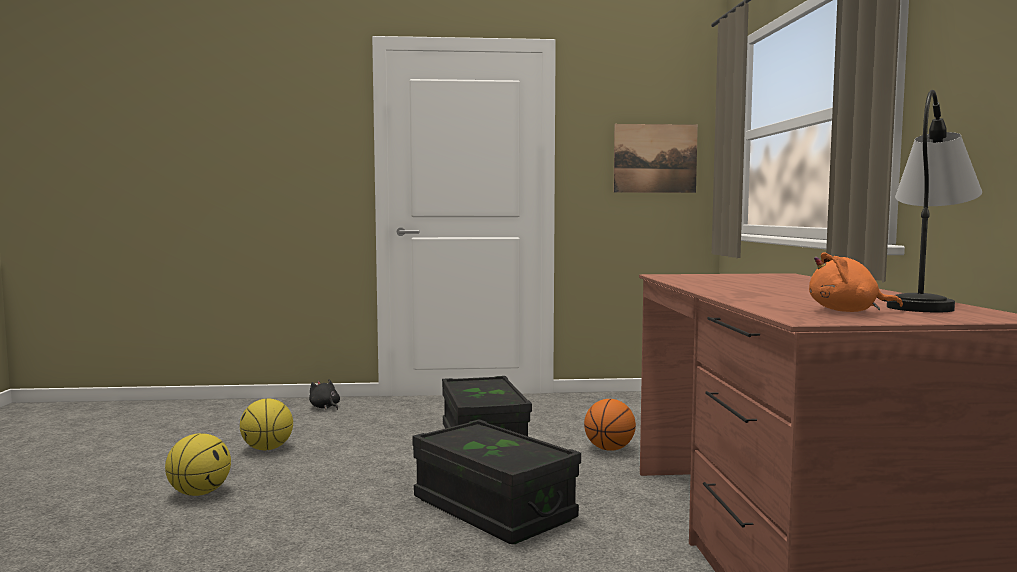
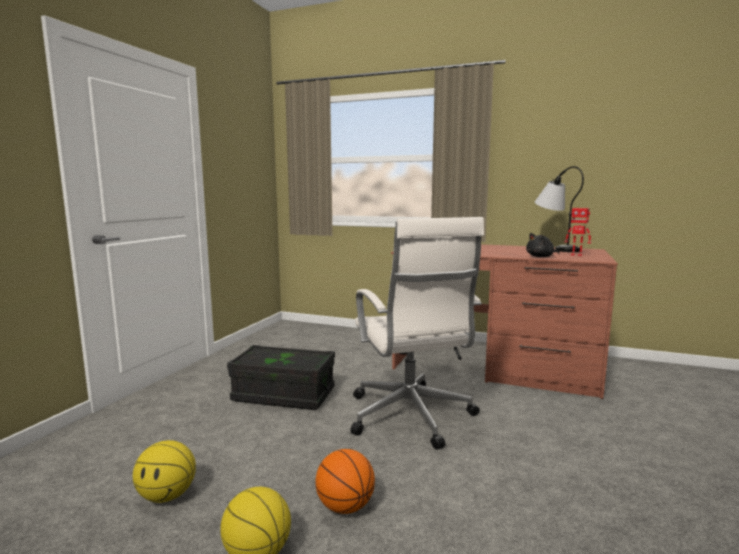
camera: 65 degrees left, 5 degrees up
(325, 407) = (76, 445): black plush toy -> black plush toy (541, 257)
(493, 509) = (411, 417): black storage box -> white office chair
(609, 449) = (346, 365): basketball -> basketball (345, 506)
(655, 158) = (250, 171): picture -> none
(848, 311) = (576, 255): orange plush toy -> toy robot

